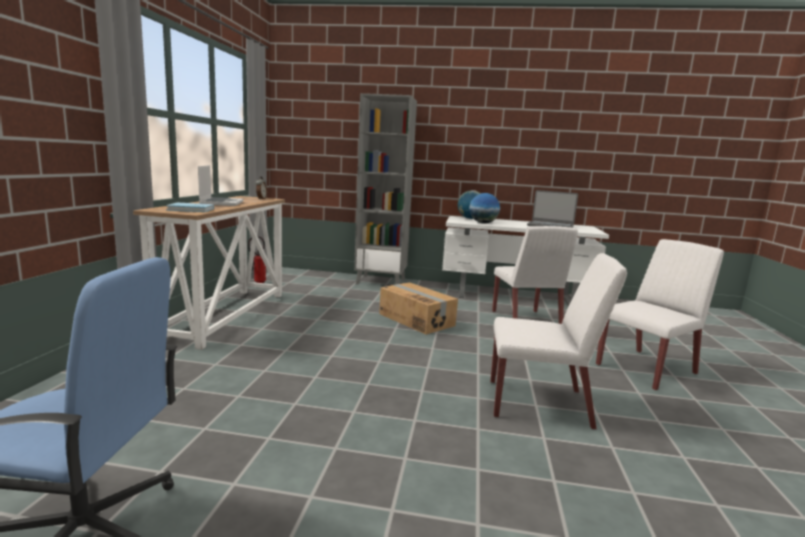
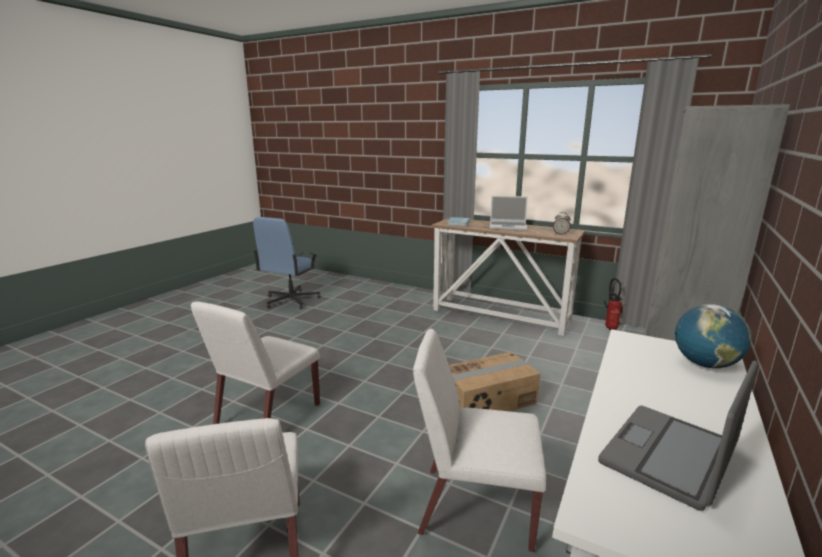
camera: 110 degrees right, 5 degrees up
(483, 223) = (634, 362): globe -> none

